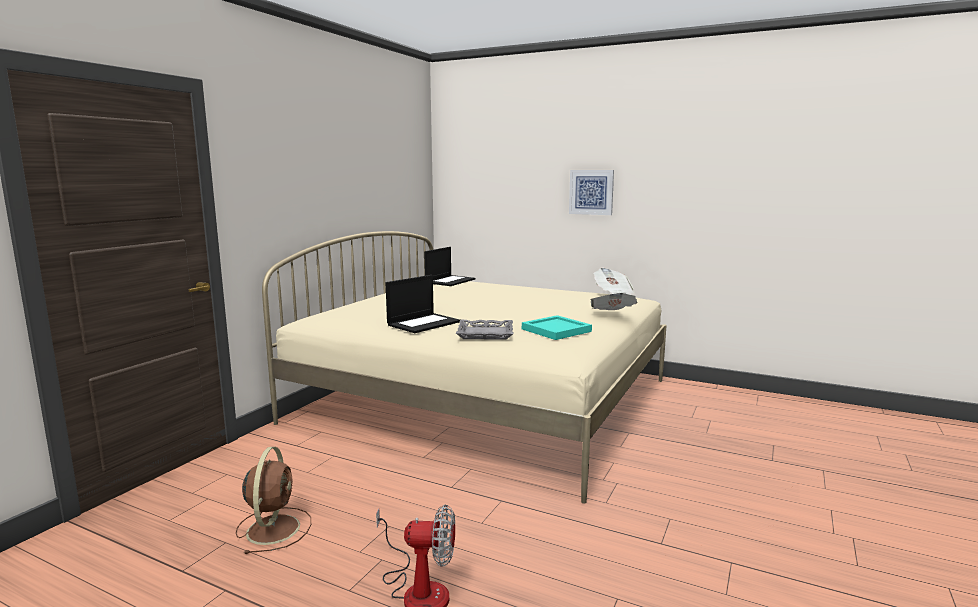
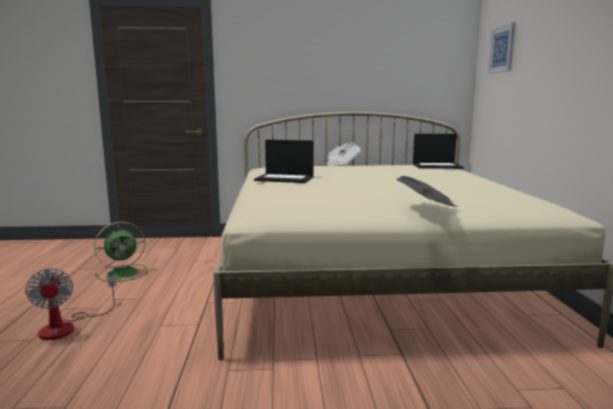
camera: 60 degrees right, 0 degrees up
(274, 528) = (124, 273): brown fan -> green fan
(485, 333) = (280, 190): grey tray -> none
(556, 330) = (323, 201): turquoise tray -> none
(591, 192) = (579, 66): picture -> picture (502, 49)
(613, 294) = (537, 200): newspaper -> newspaper (341, 164)

